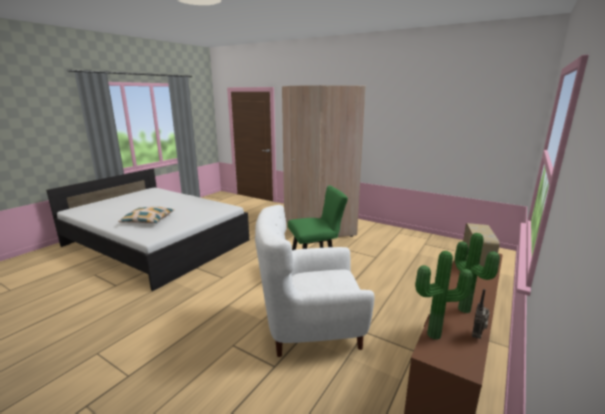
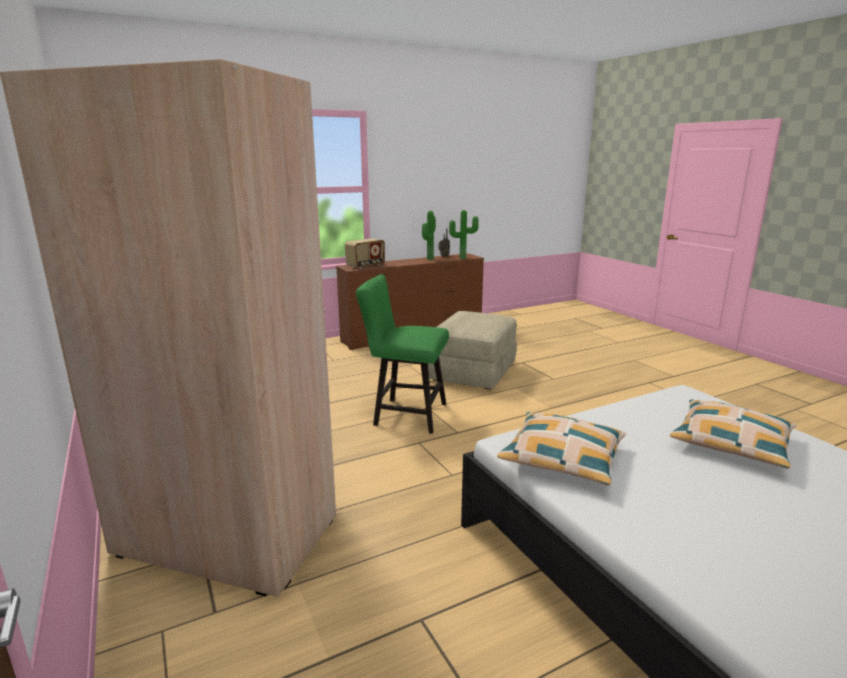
camera: 150 degrees left, 0 degrees up
(212, 206) = (562, 457): none -> pillow
(310, 328) = (472, 372): white armchair -> beige ottoman

